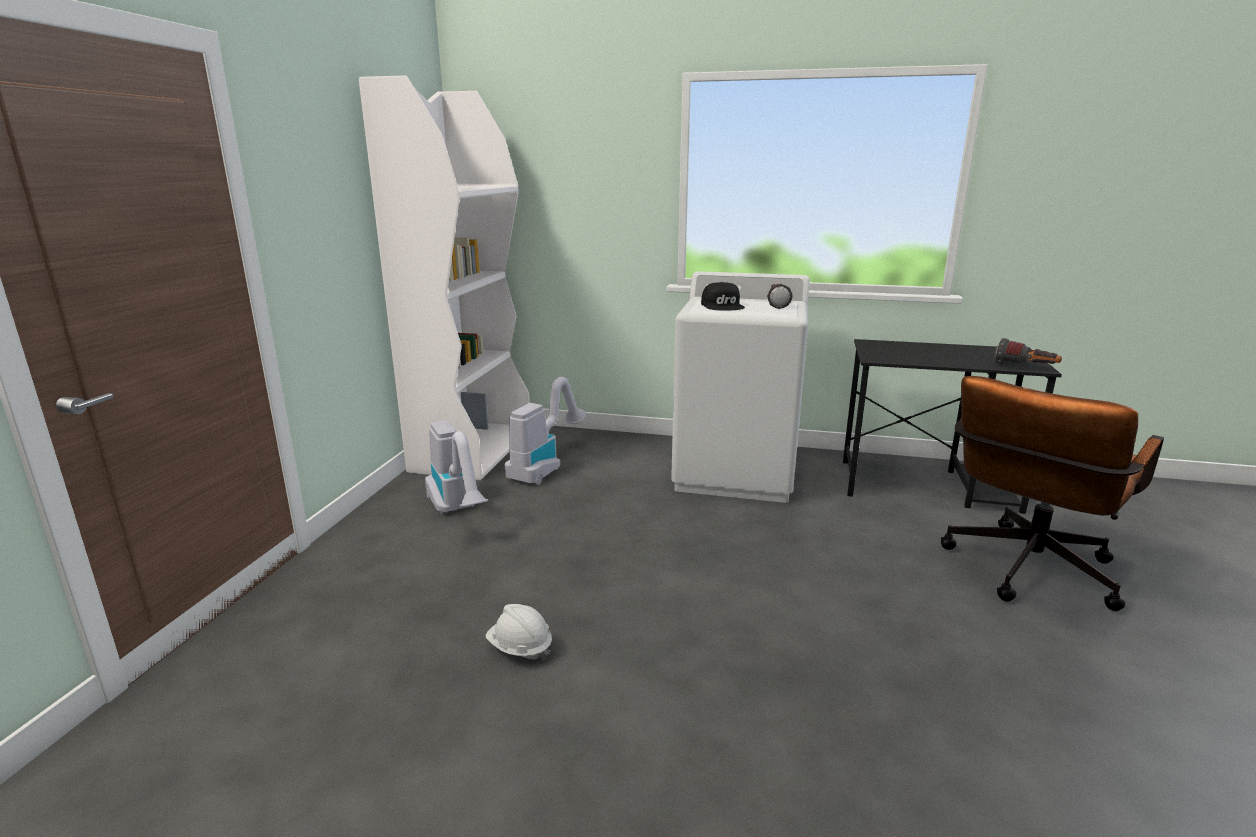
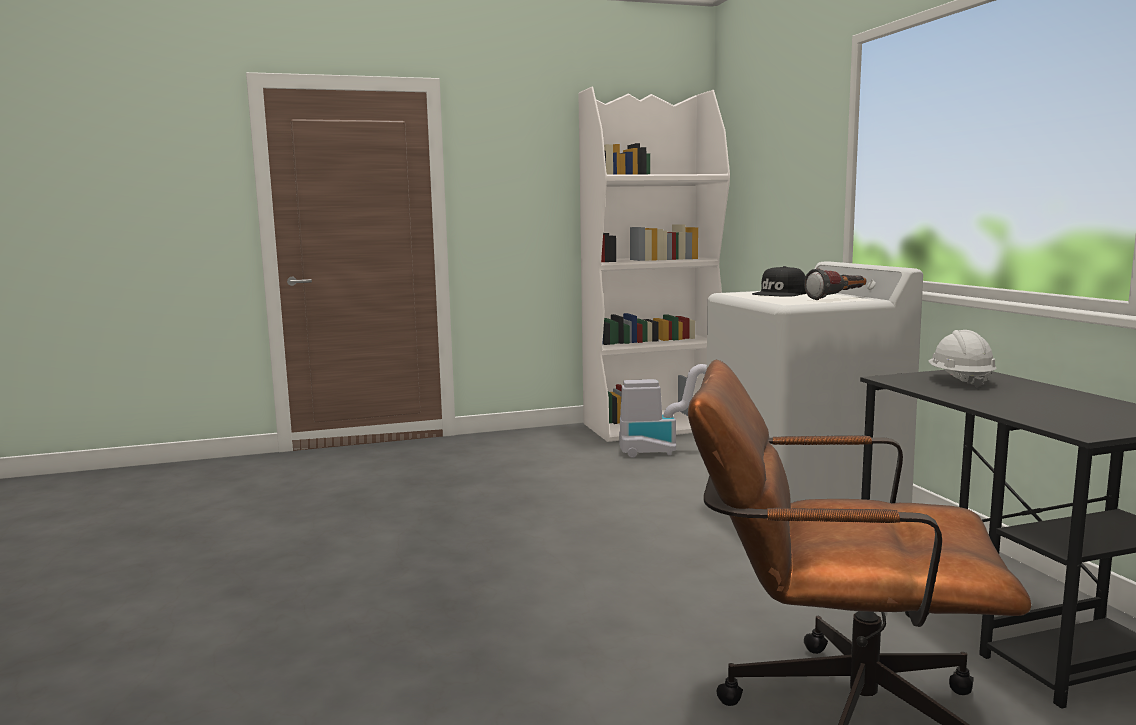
camera: 60 degrees right, 10 degrees down
(458, 510) = (551, 450): vacuum cleaner -> none
(520, 648) = (397, 511): white hard hat -> white hard hat (960, 380)
(1025, 367) = (1063, 426): flashlight -> none

